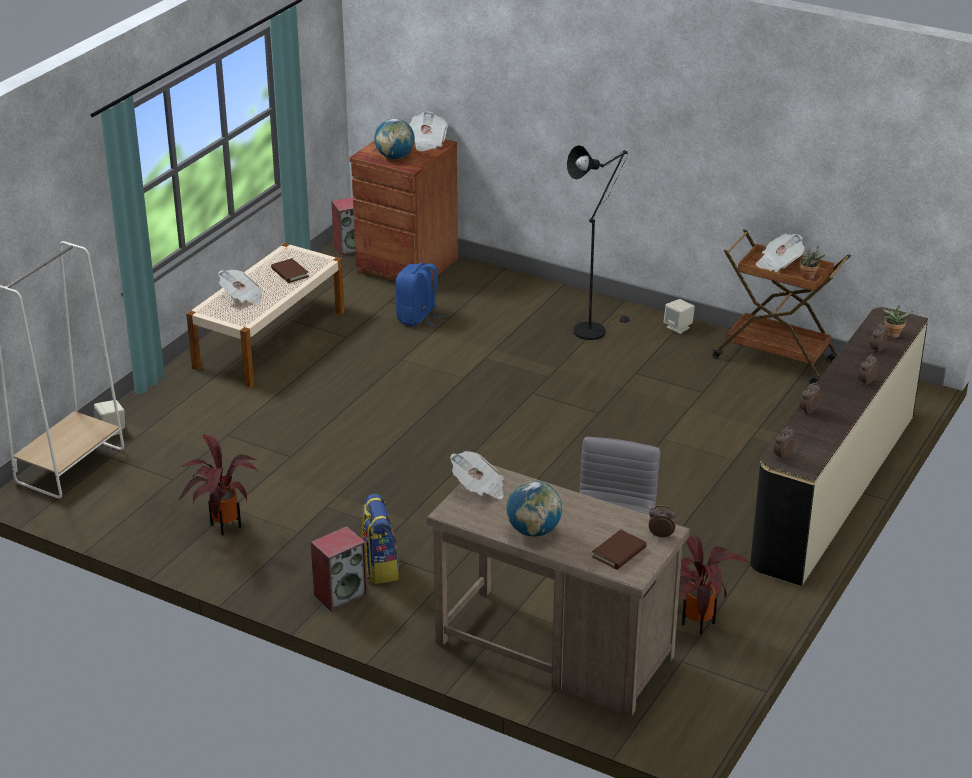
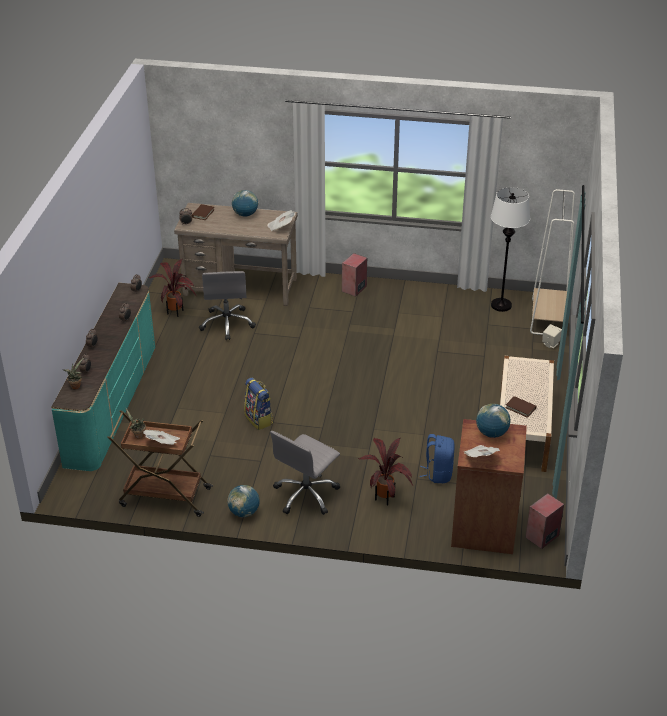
camera: 160 degrees right, 5 degrees up
(117, 505) = (501, 305): none -> white floor lamp
(222, 526) = (438, 307): potted plant -> potted plant (386, 497)
(242, 297) = (531, 380): newspaper -> none
(379, 567) = (345, 304): backpack -> backpack (259, 419)
(594, 329) = (306, 495): black floor lamp -> grey office chair
(678, 327) = (244, 512): beige speaker -> globe
(834, 488) = (112, 402): black cabinet -> turquoise cabinet

